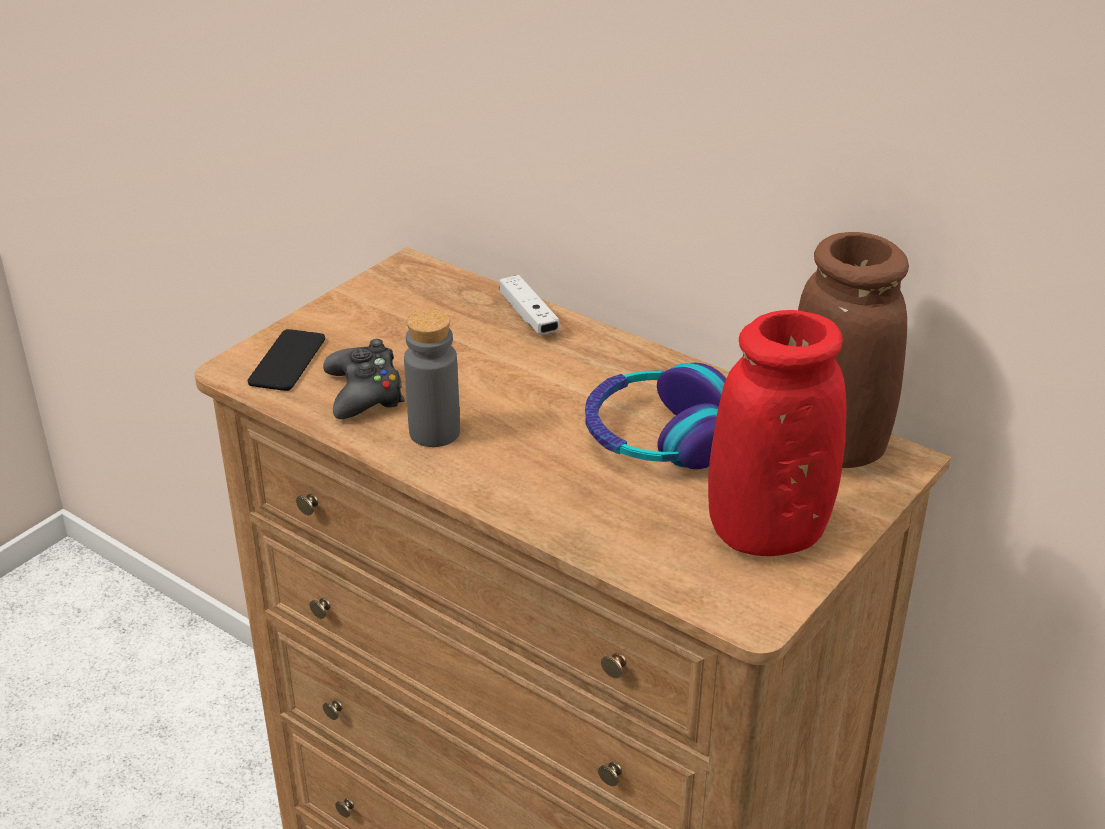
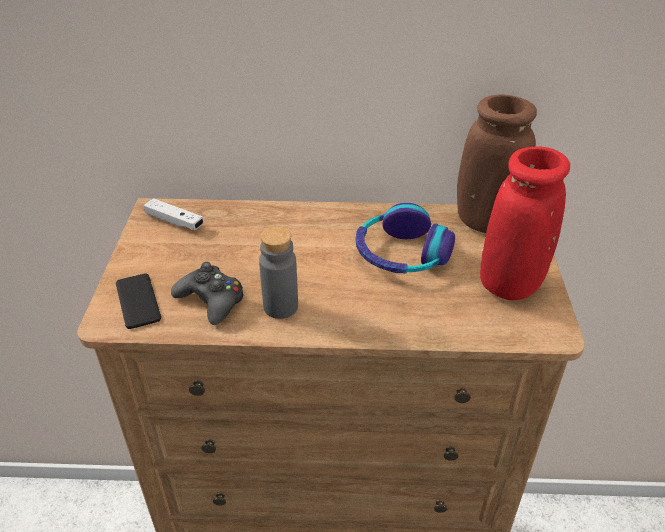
camera: 35 degrees left, 5 degrees up
(528, 316) = (257, 213): white game controller -> white game controller (174, 221)

